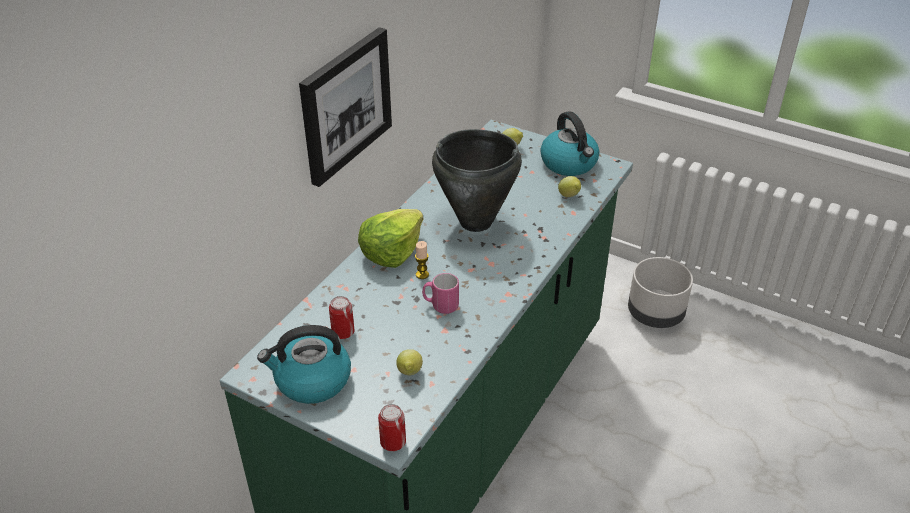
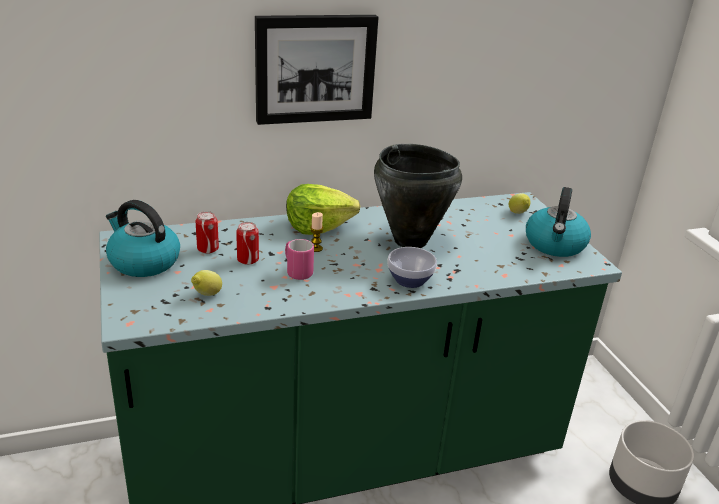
camera: 40 degrees right, 10 degrees down
(393, 442) = (125, 324): can -> can (248, 260)
(525, 258) = (411, 280): none -> bowl
(569, 196) = (519, 264): lemon -> none

